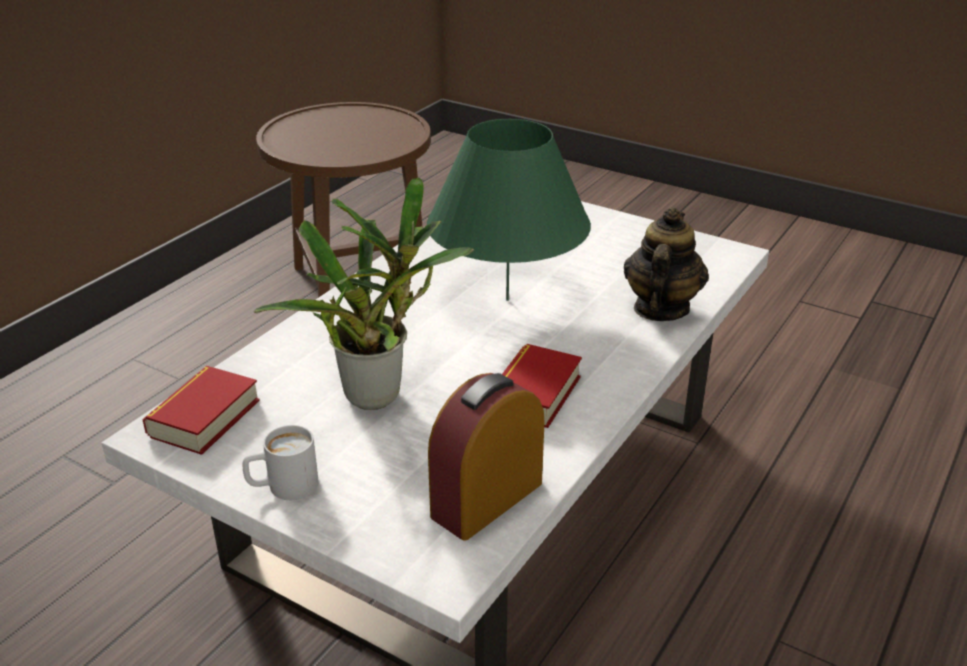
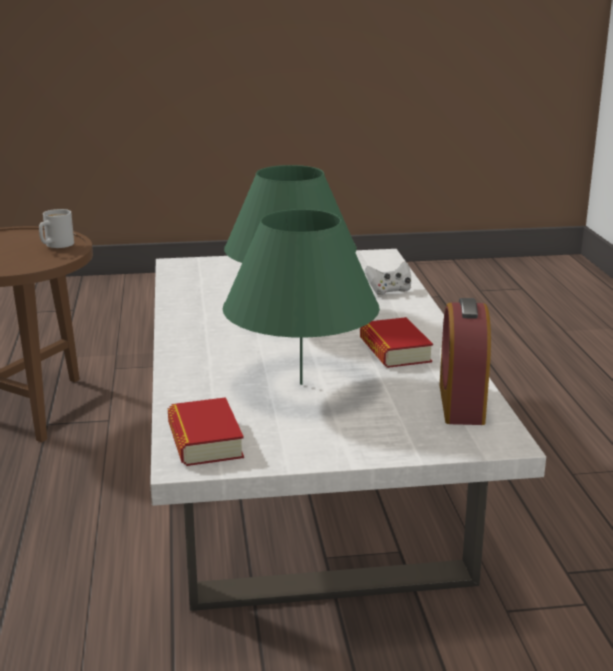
camera: 40 degrees left, 10 degrees down
(283, 487) = (333, 449): white mug -> white mug (55, 245)
(379, 392) = (301, 384): potted plant -> green table lamp
(660, 309) = (389, 291): teapot -> white game controller

